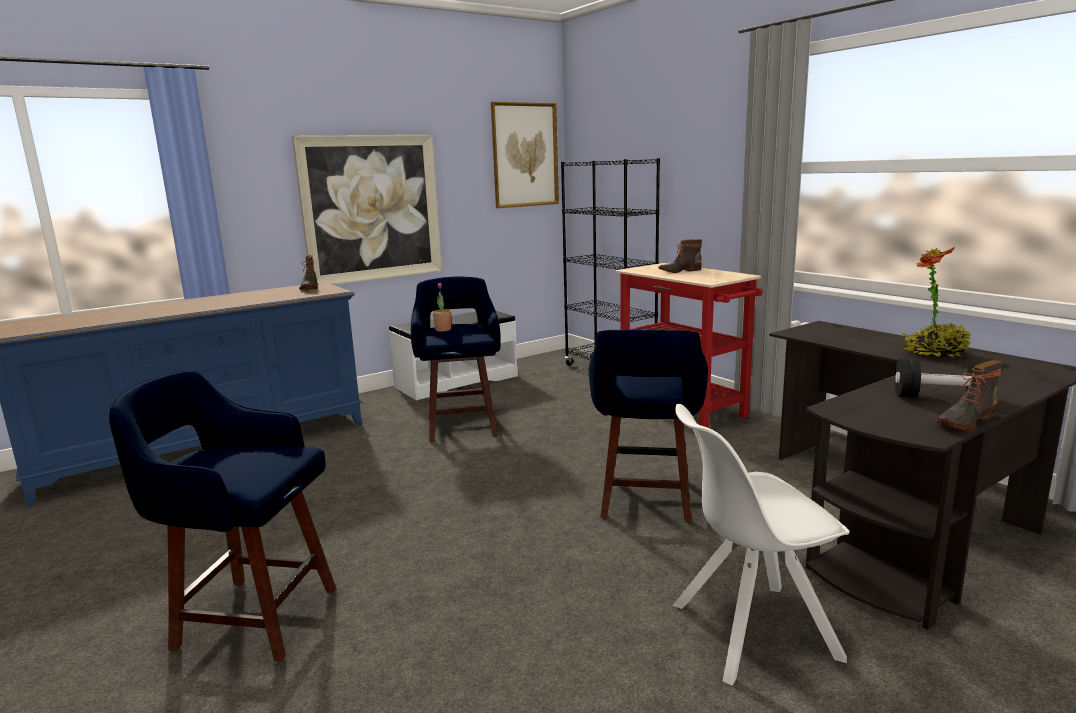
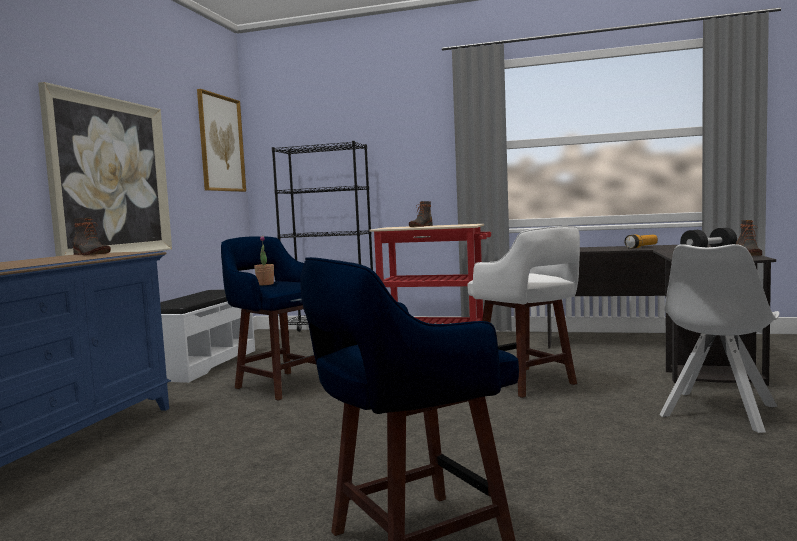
camera: 40 degrees left, 10 degrees down
(645, 501) = (527, 383): blue stool -> white stool
(935, 353) = (641, 247): potted plant -> flashlight

